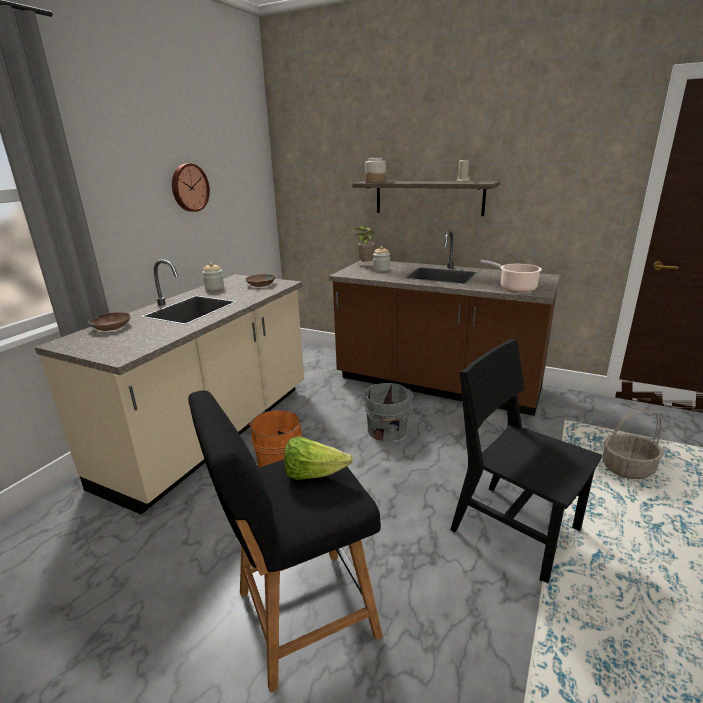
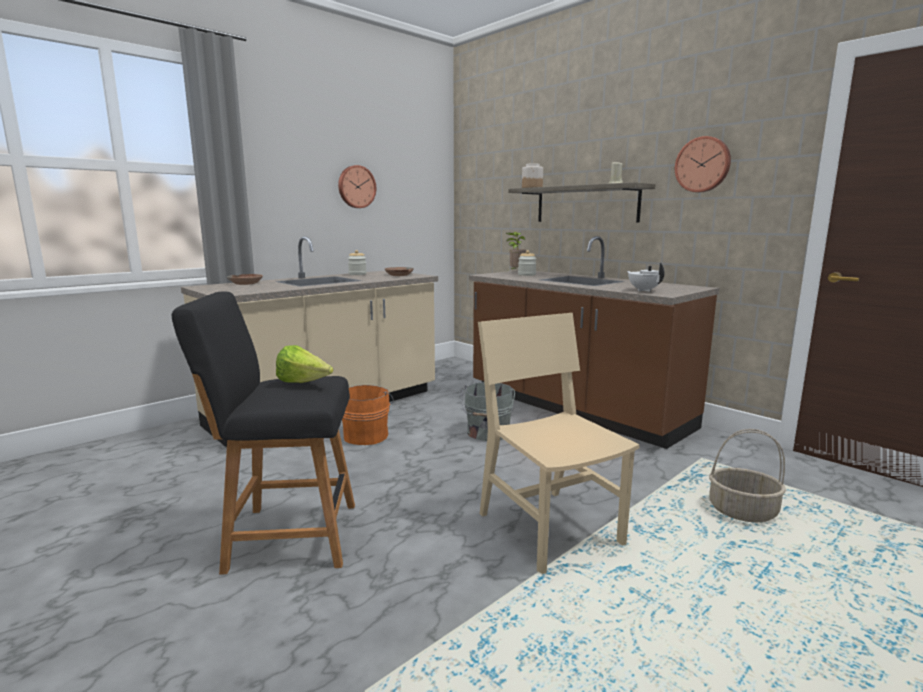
camera: 20 degrees right, 10 degrees down
(515, 288) = (644, 290): cooking pot -> white teapot
(515, 529) = (549, 528): black chair -> beige chair
(546, 166) = (703, 164): none -> wall clock

